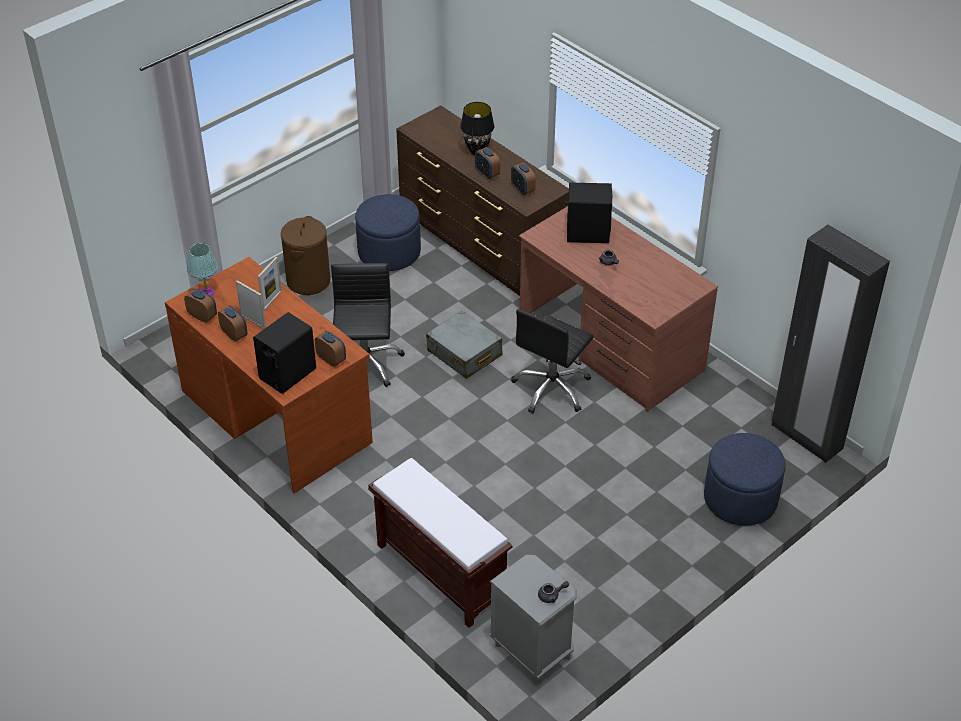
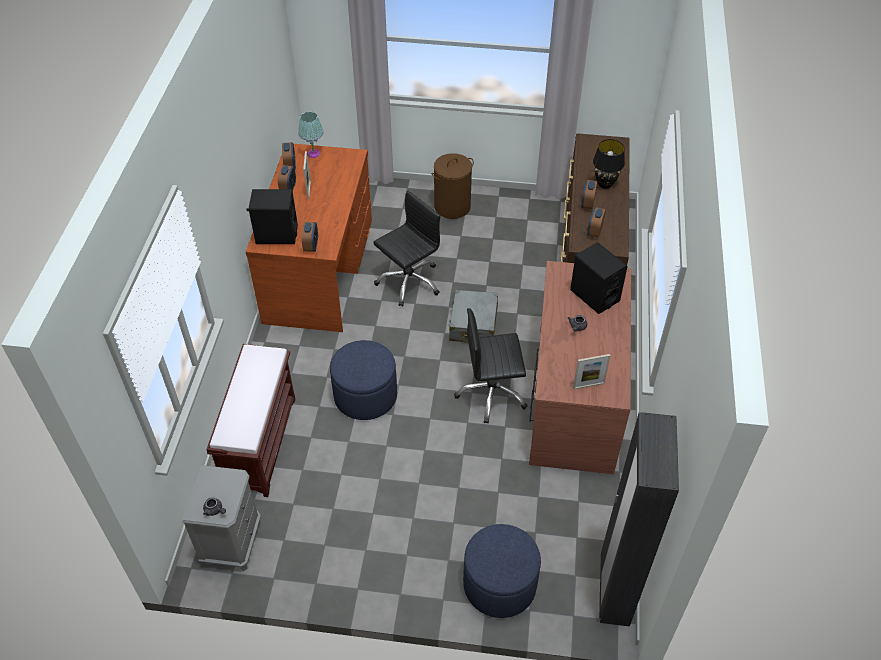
camera: 50 degrees right, 5 degrees up
(272, 300) = (337, 185): picture frame -> picture frame (588, 385)
(389, 252) = (524, 225): blue ottoman -> blue ottoman (365, 396)

